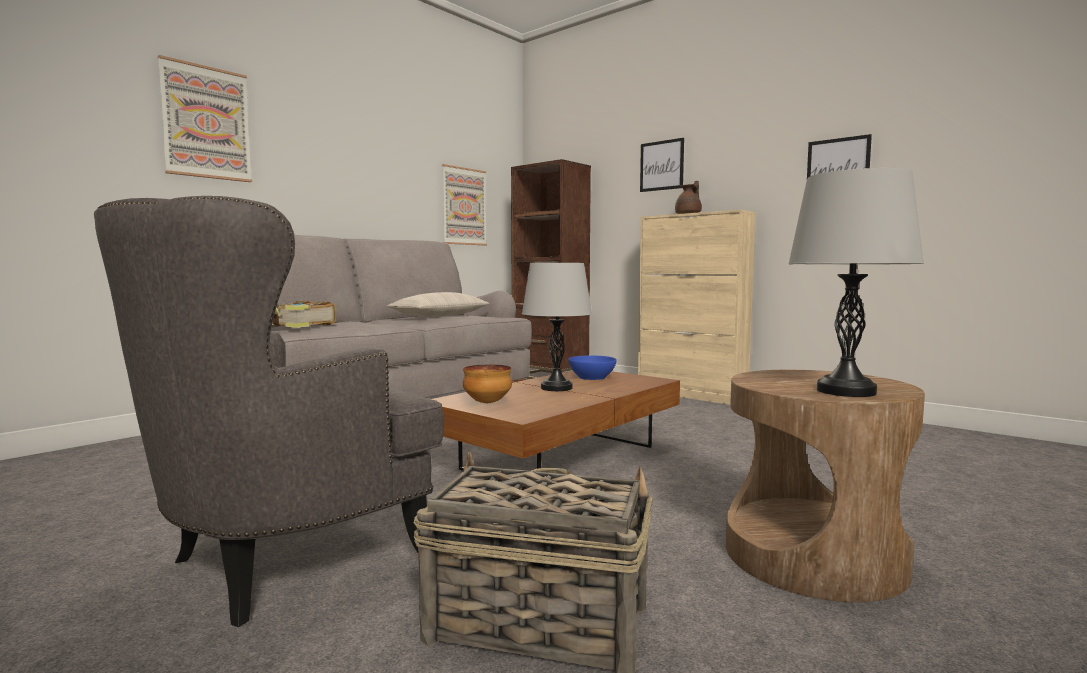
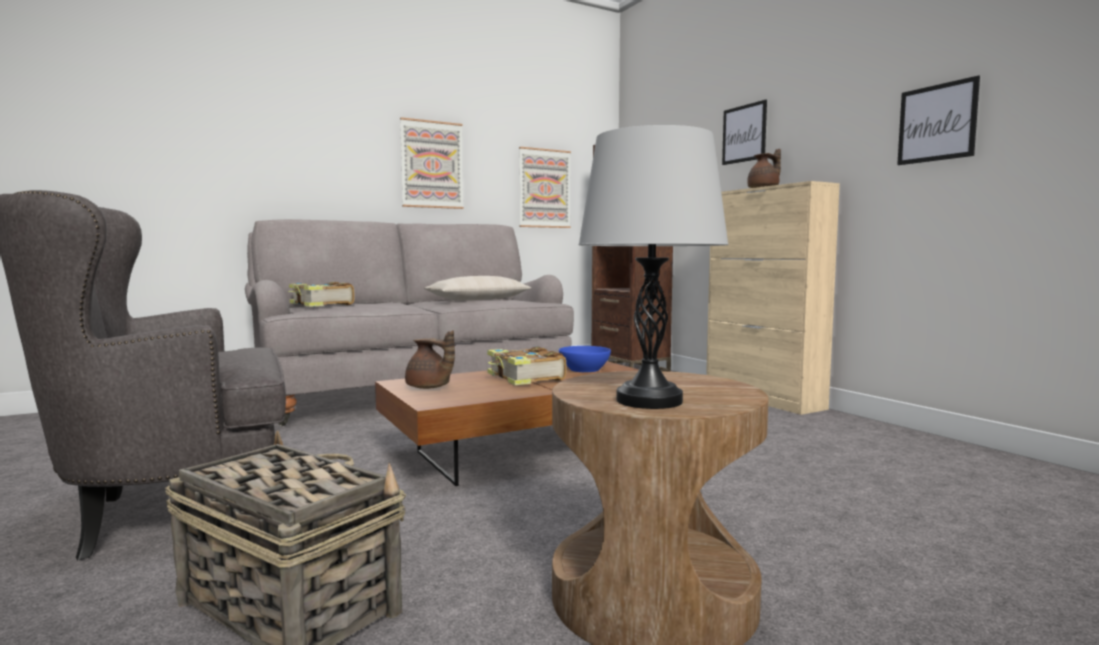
camera: 20 degrees right, 0 degrees up
(206, 122) = (279, 123): picture -> picture (432, 164)
(487, 403) = (429, 387): bowl -> brown teapot
(556, 388) = (525, 378): grey table lamp -> book

